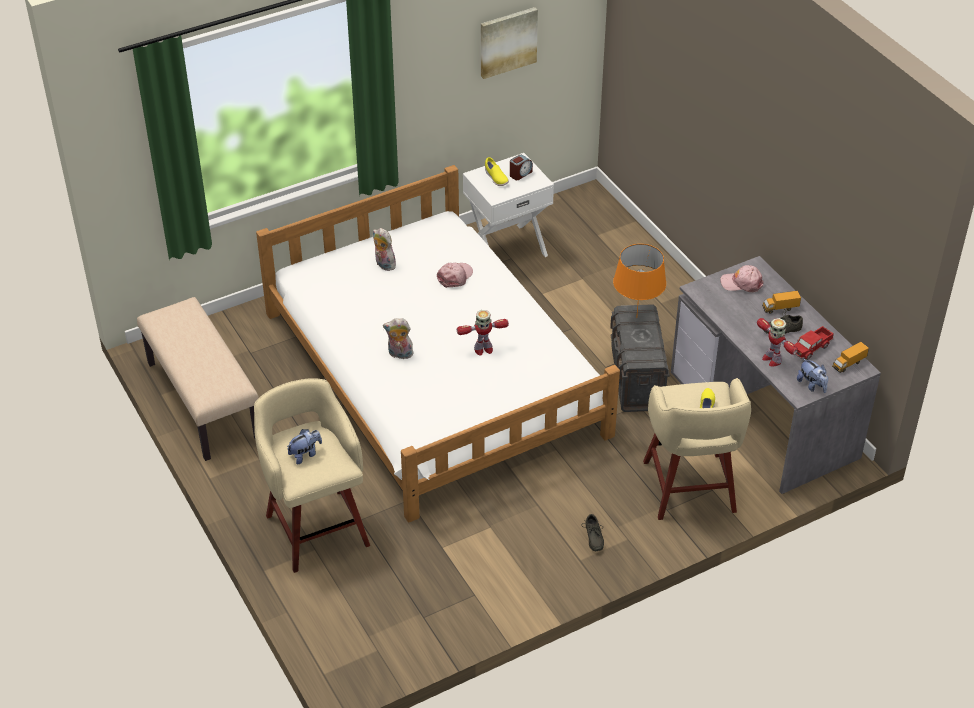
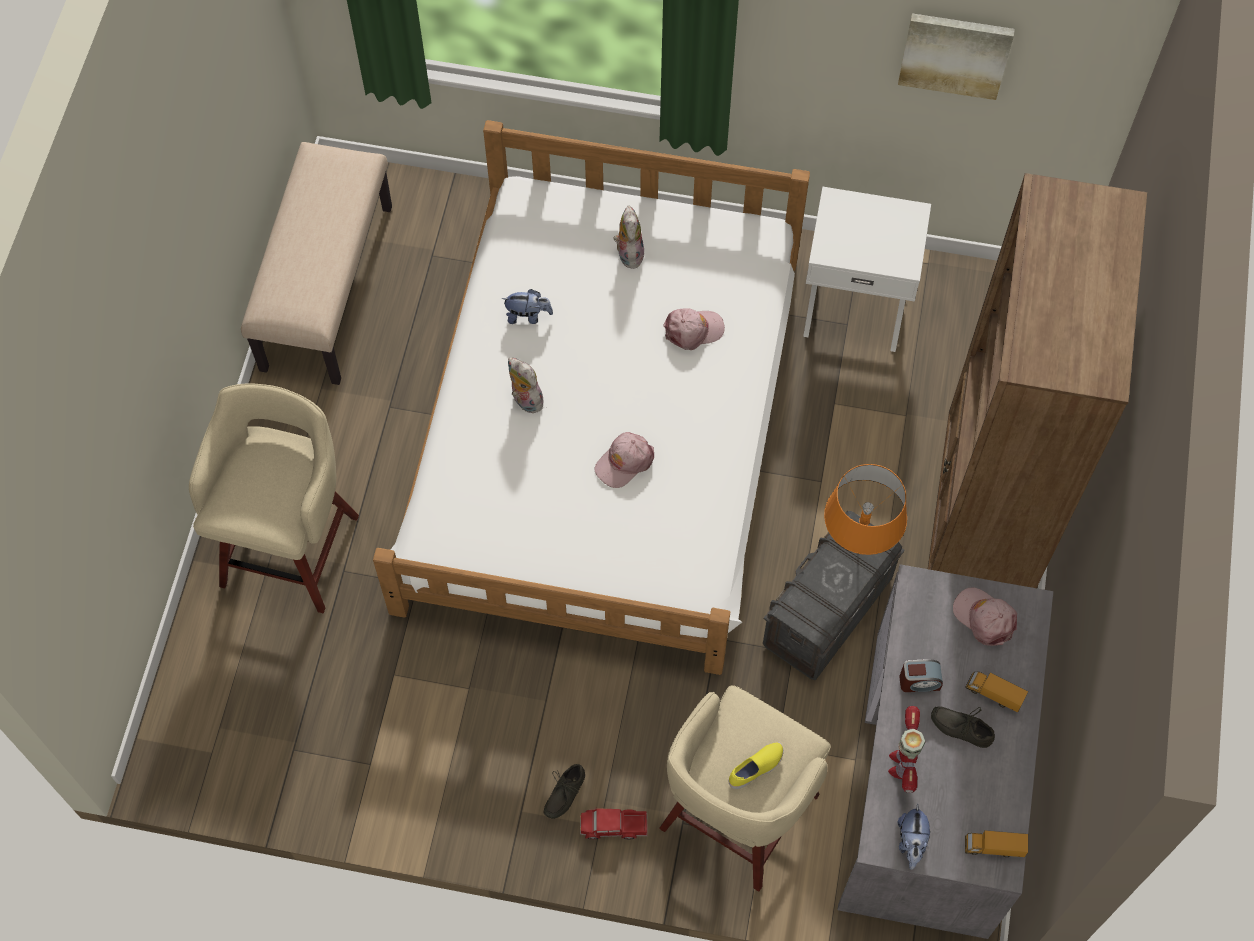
camera: 40 degrees right, 20 degrees up
(305, 454) = (257, 482): plush toy -> plush toy (528, 316)
(483, 349) = (624, 462): toy robot -> pink cap
(496, 178) = (855, 222): yellow shoe -> none
(520, 174) = (893, 236): alarm clock -> alarm clock (919, 681)
(666, 297) = (982, 519): none -> brown bookcase
(811, 348) = (970, 786): toy truck -> toy truck (613, 826)

